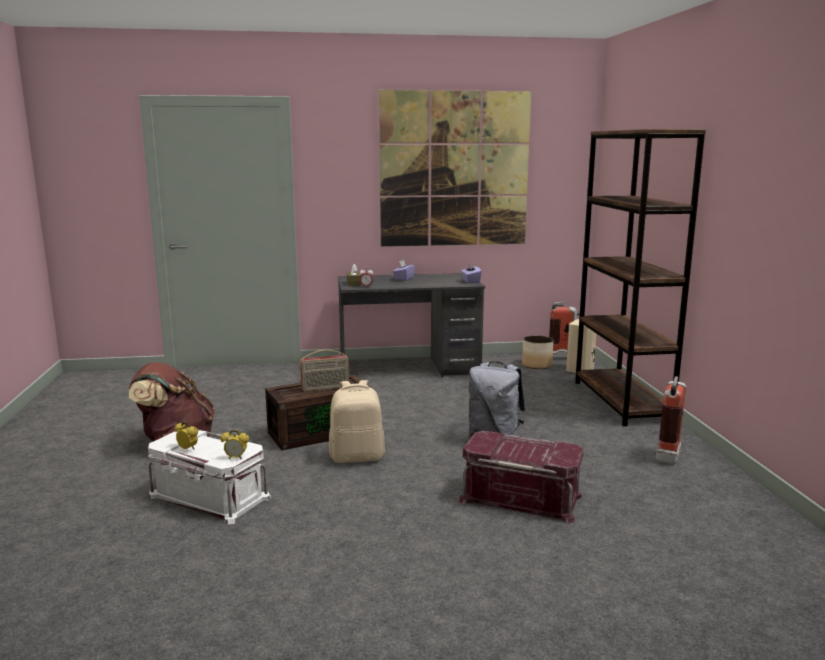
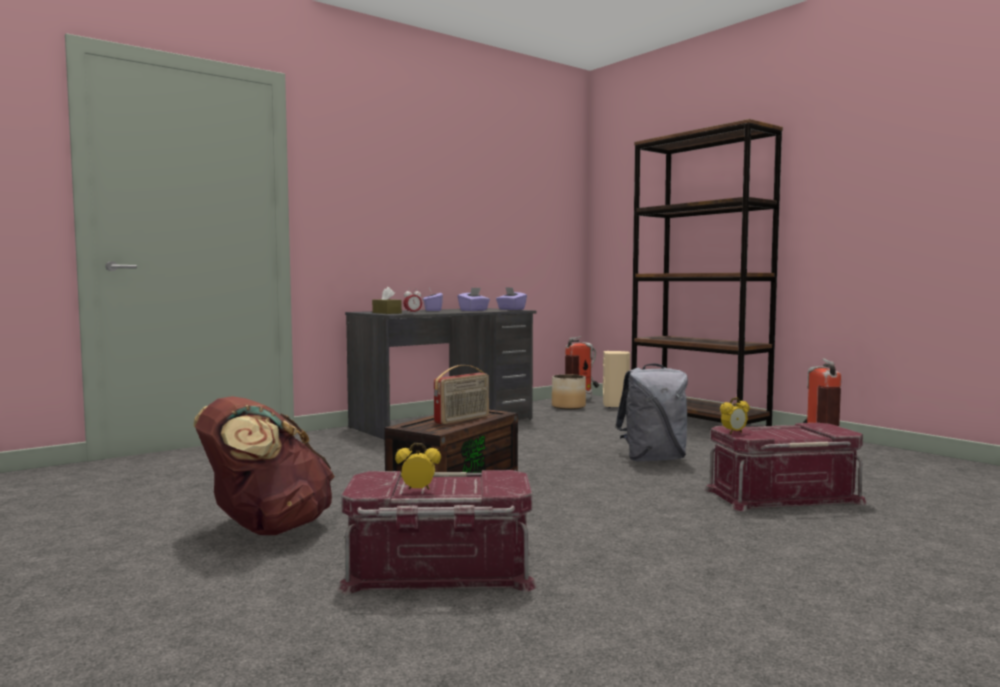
camera: 30 degrees left, 10 degrees down
(208, 497) = (439, 572): white storage box -> red storage box
(236, 458) = (514, 484): alarm clock -> alarm clock (734, 432)
(357, 457) = (547, 497): beige backpack -> none
(433, 282) = (474, 310): none -> purple tissue box
(454, 170) = (466, 188): picture -> none

